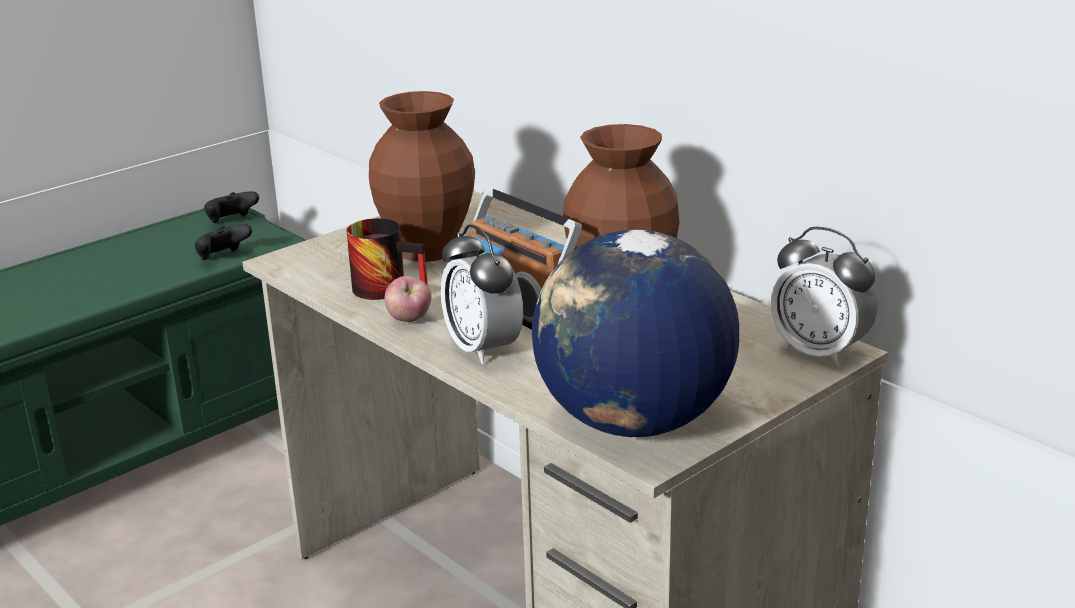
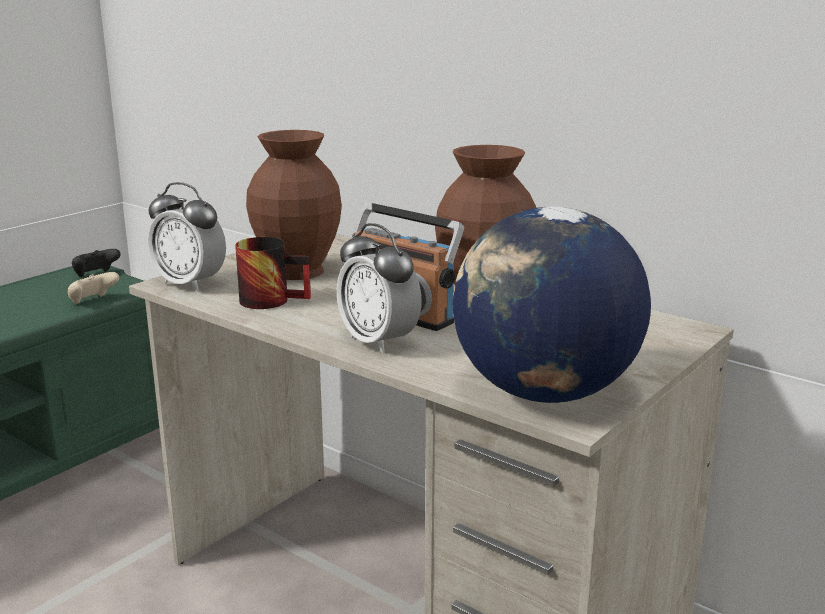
camera: 10 degrees left, 5 degrees down
(223, 258) = (92, 302): black game controller -> beige game controller
(409, 320) = (301, 323): apple -> none
(820, 352) = (677, 331): alarm clock -> alarm clock (190, 284)

